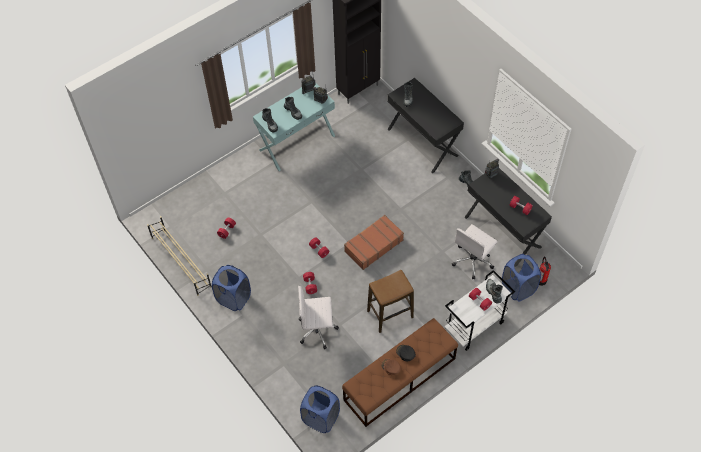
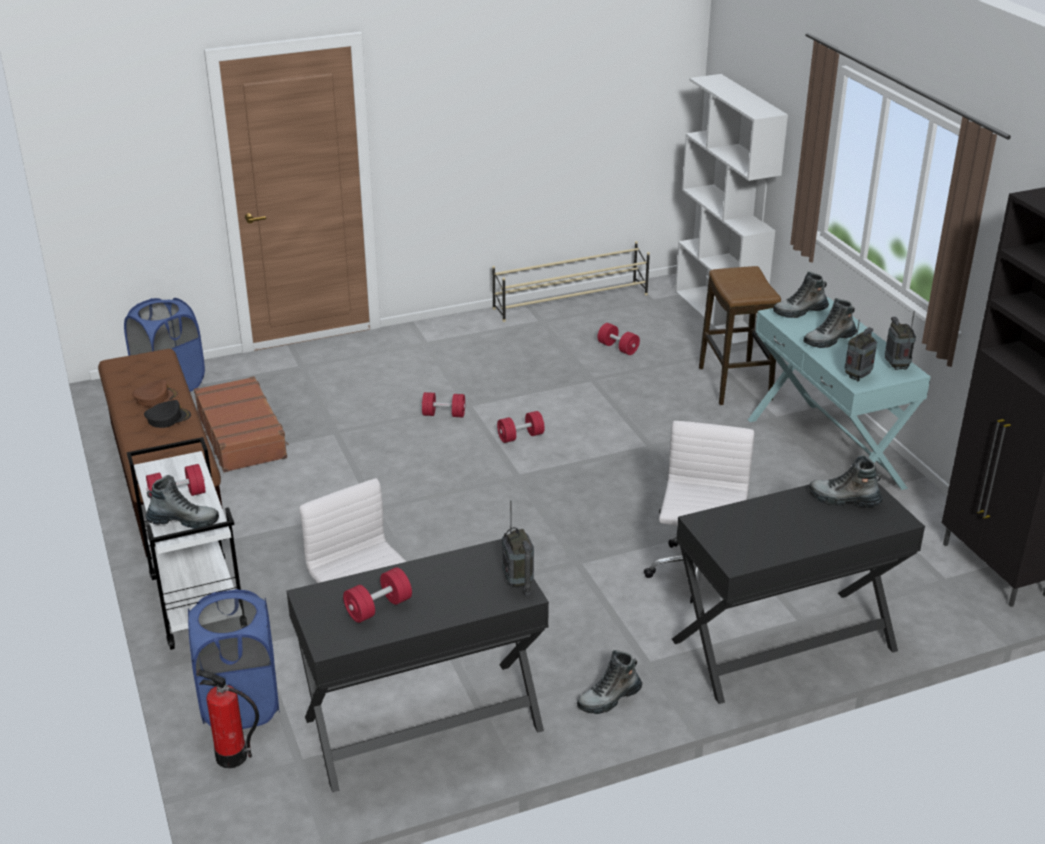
camera: 105 degrees right, 25 degrees down
(181, 195) = (719, 315): none -> white bookcase
(233, 298) = (466, 338): blue laundry basket -> none
(318, 330) = (342, 408): white office chair -> white office chair (698, 574)
(373, 245) = (495, 504): brown suitcase -> brown suitcase (242, 435)
(390, 314) = (313, 494): stool -> stool (734, 384)

